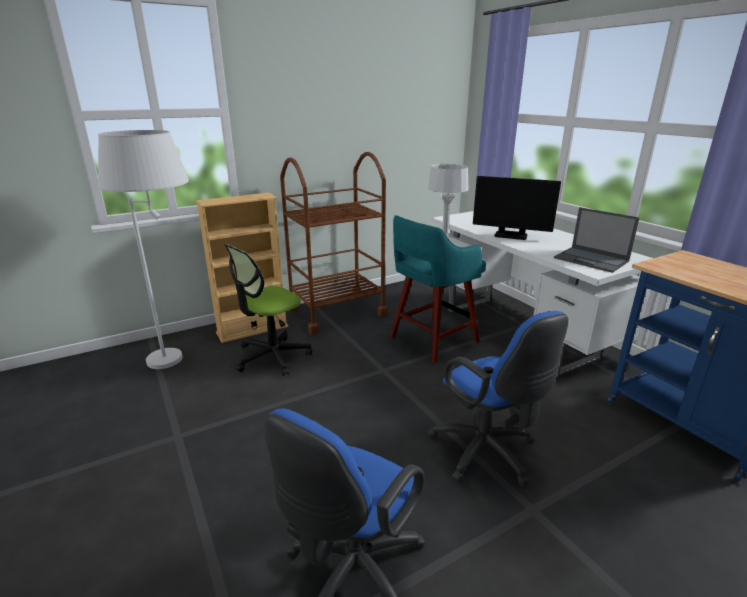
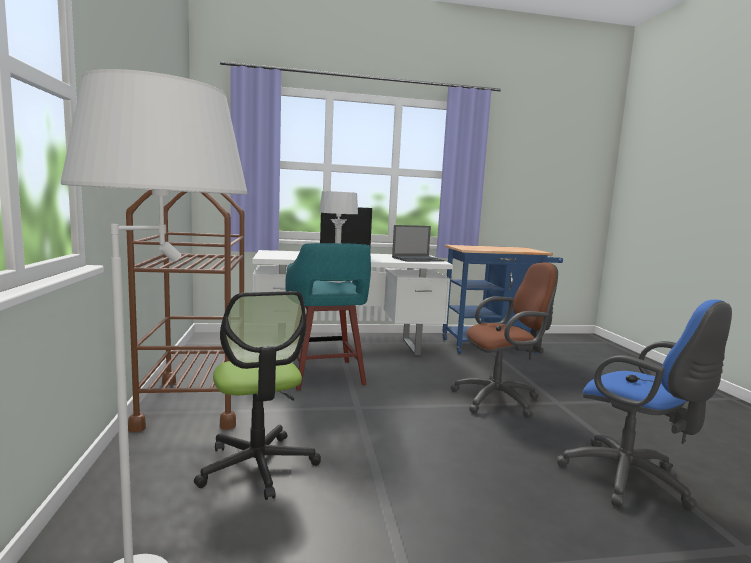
camera: 70 degrees left, 15 degrees down
(252, 330) = (150, 471): beige bookcase -> none
(487, 454) = (500, 400): blue office chair -> brown office chair

